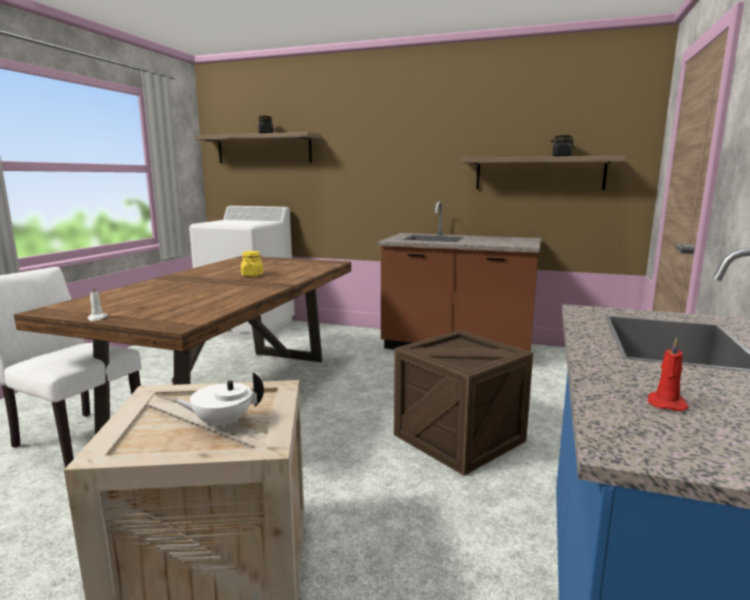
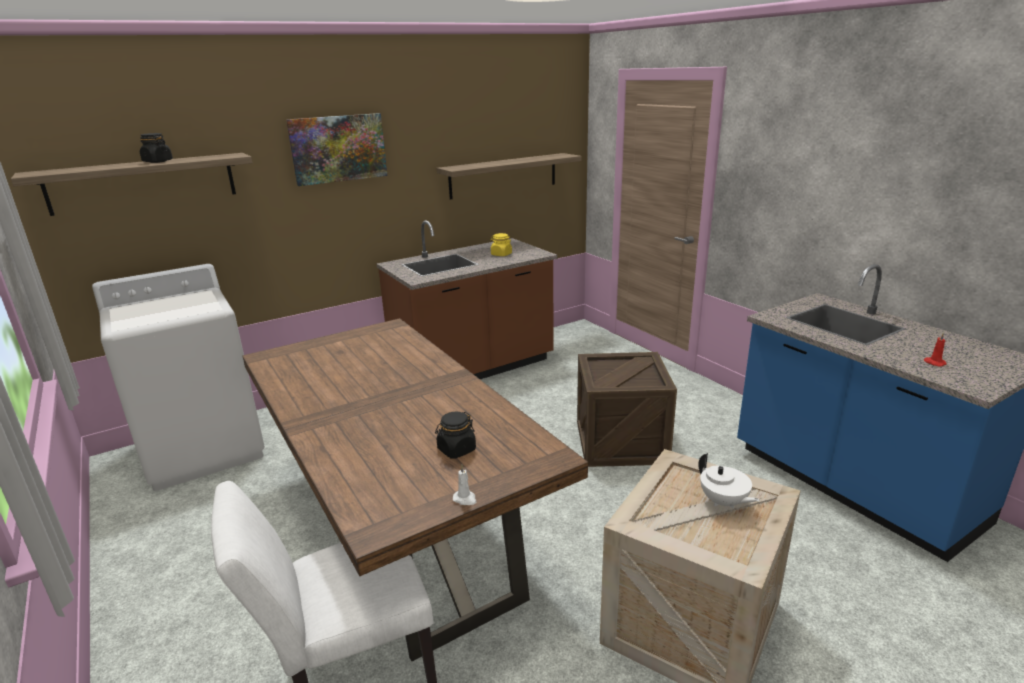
camera: 50 degrees left, 10 degrees up
(222, 423) = (723, 502): white teapot -> white teapot turned 60 degrees counterclockwise
(252, 275) = (380, 377): yellow jar -> yellow jar (501, 254)
(384, 135) = (338, 148): none -> picture
(561, 156) = (526, 159): black jar -> black jar (456, 450)

